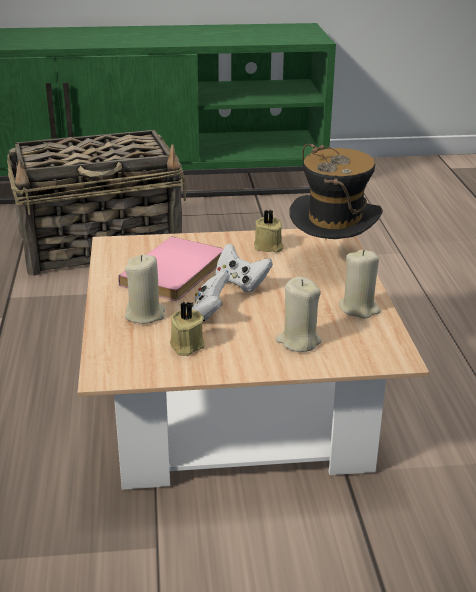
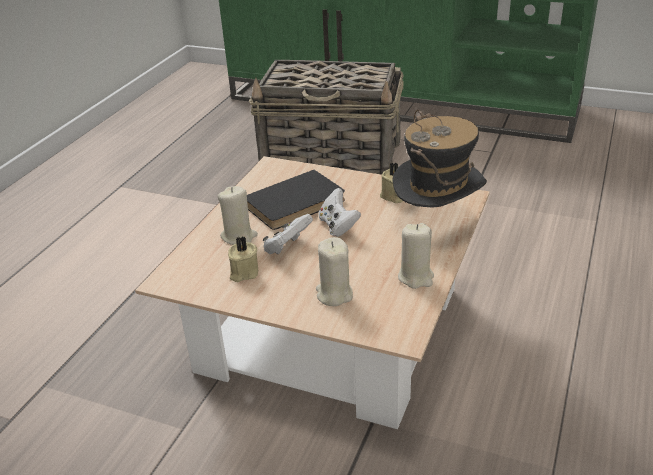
camera: 30 degrees right, 5 degrees up
(177, 273) = (296, 204): pink book -> black book

